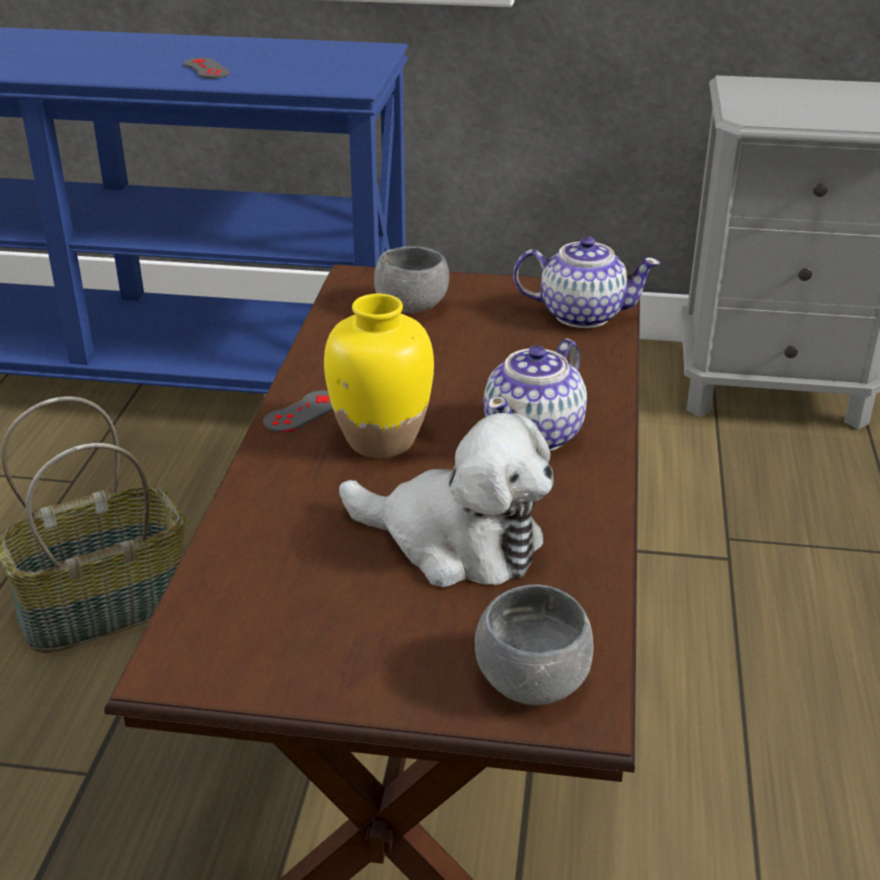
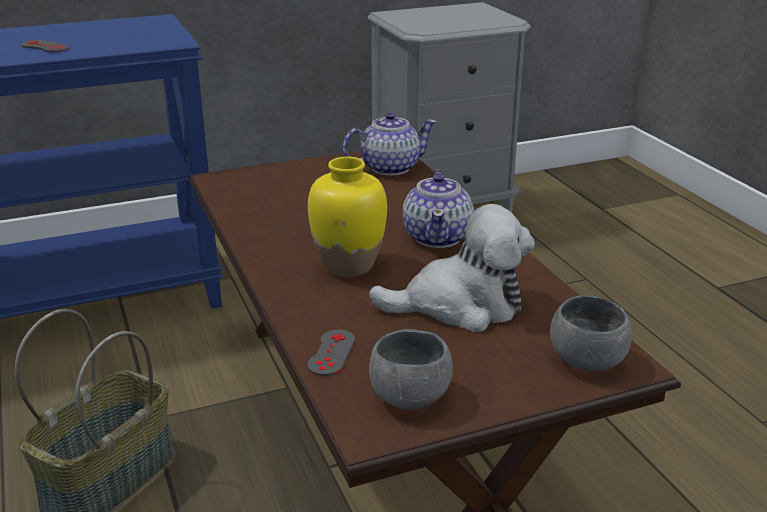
camera: 30 degrees left, 5 degrees down
(302, 412) = (276, 264): grey game controller -> grey game controller (331, 353)
(412, 307) = (277, 187): grey bowl -> grey bowl (410, 397)

